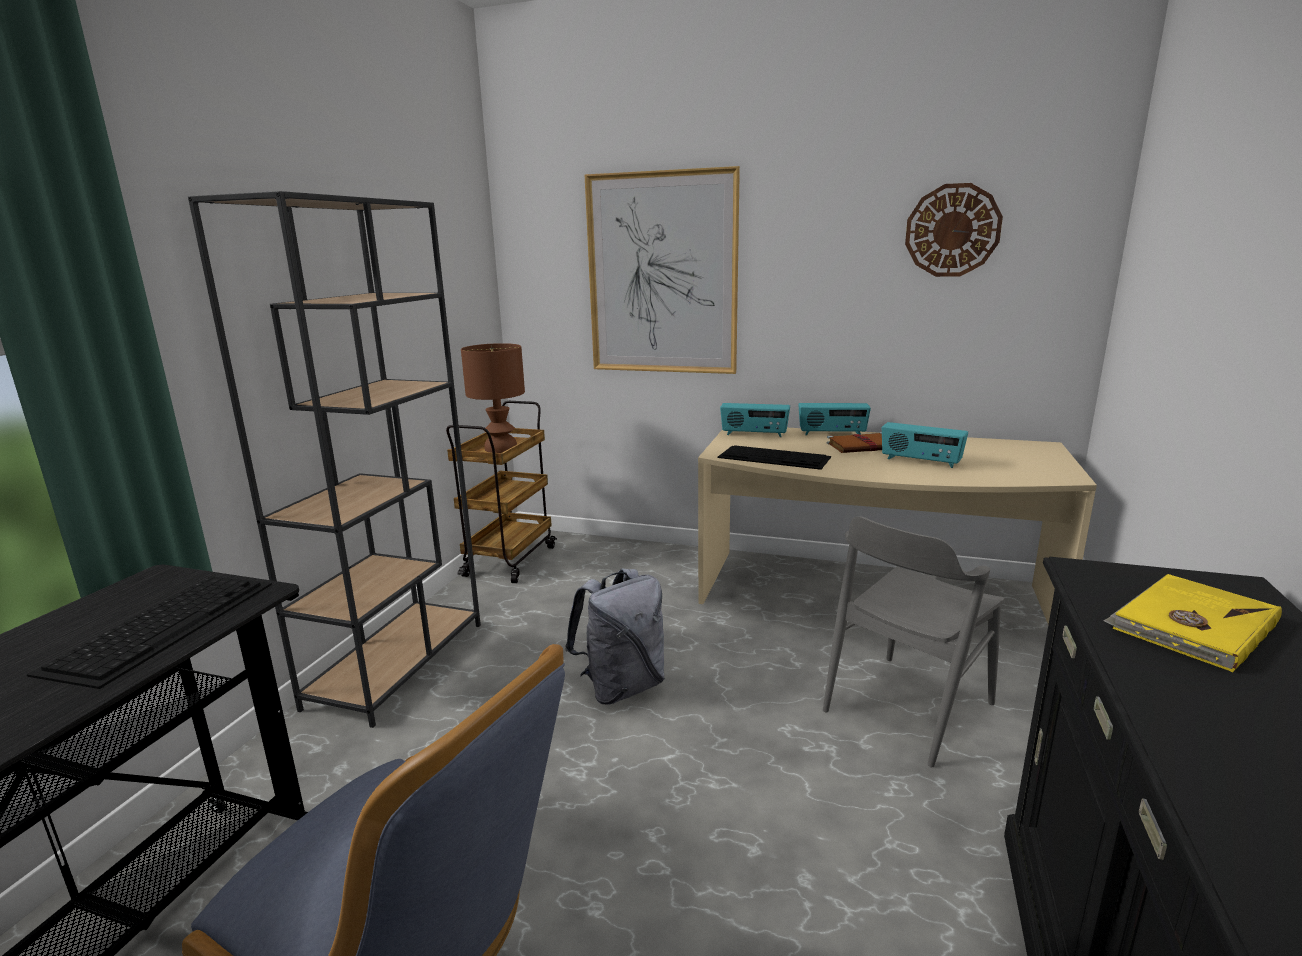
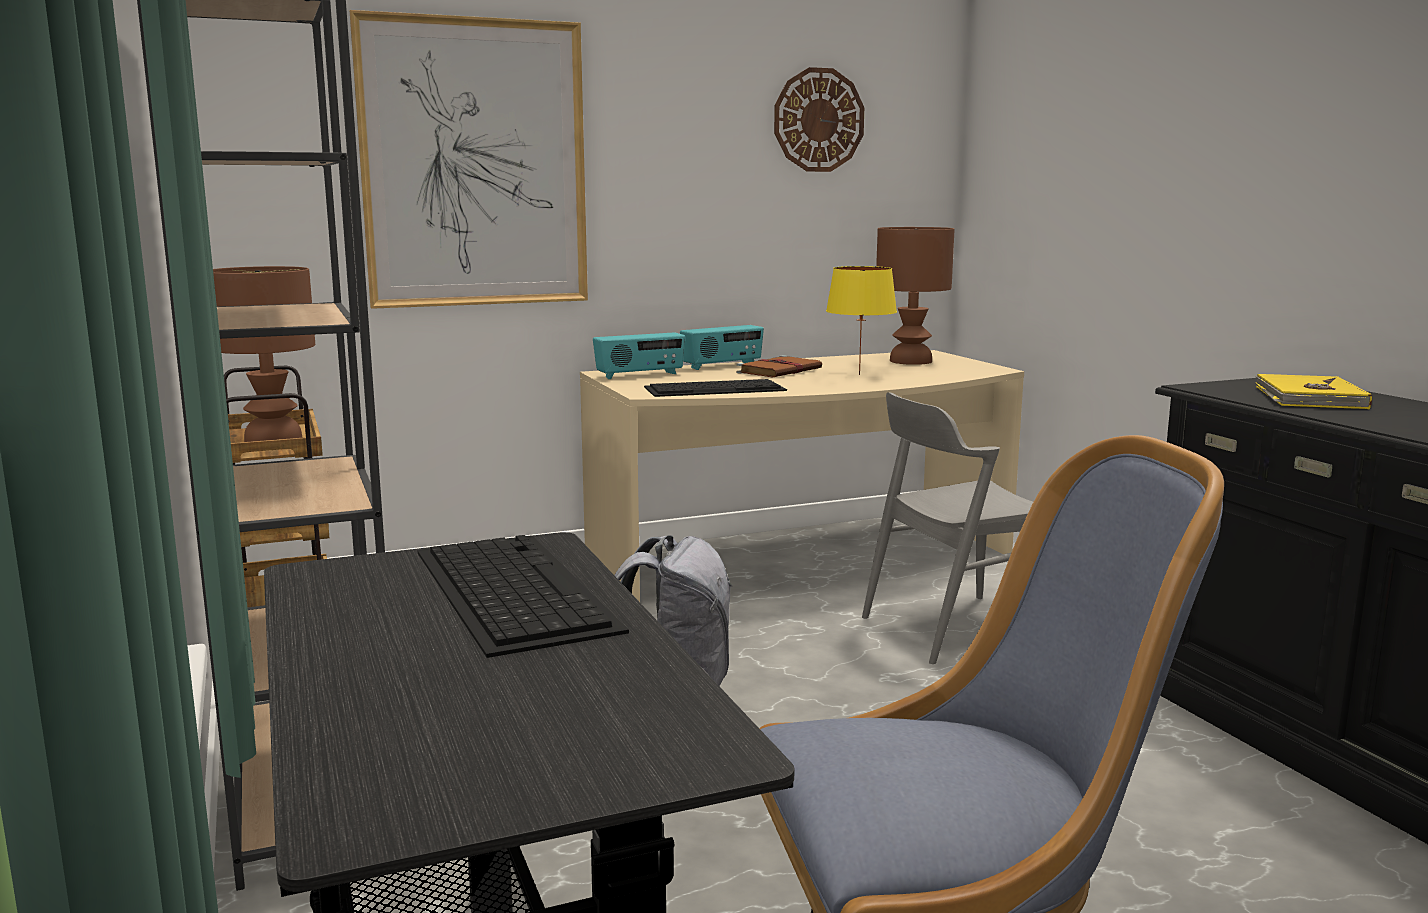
camera: 40 degrees left, 5 degrees down
(907, 707) = (957, 628): grey chair -> grey chair turned 60 degrees clockwise
(920, 462) = (859, 374): radio -> yellow table lamp
(1003, 453) = (909, 361): none -> brown table lamp

